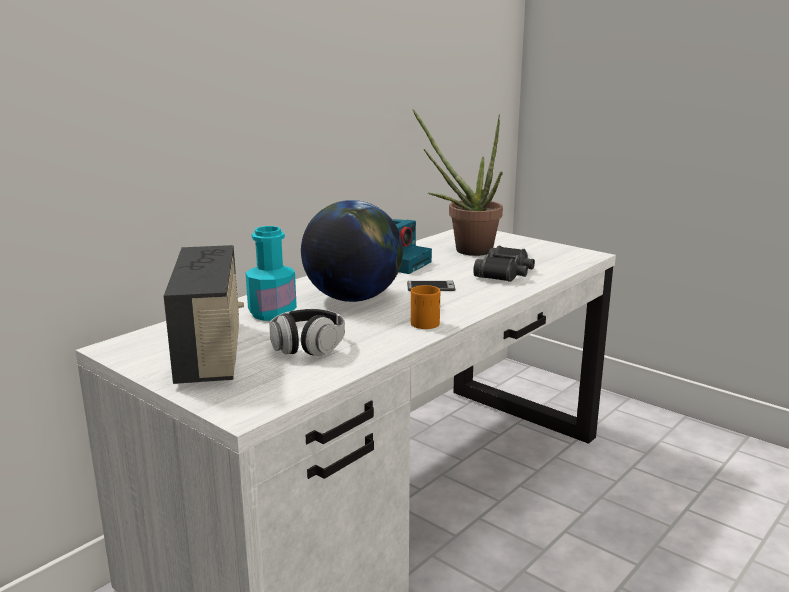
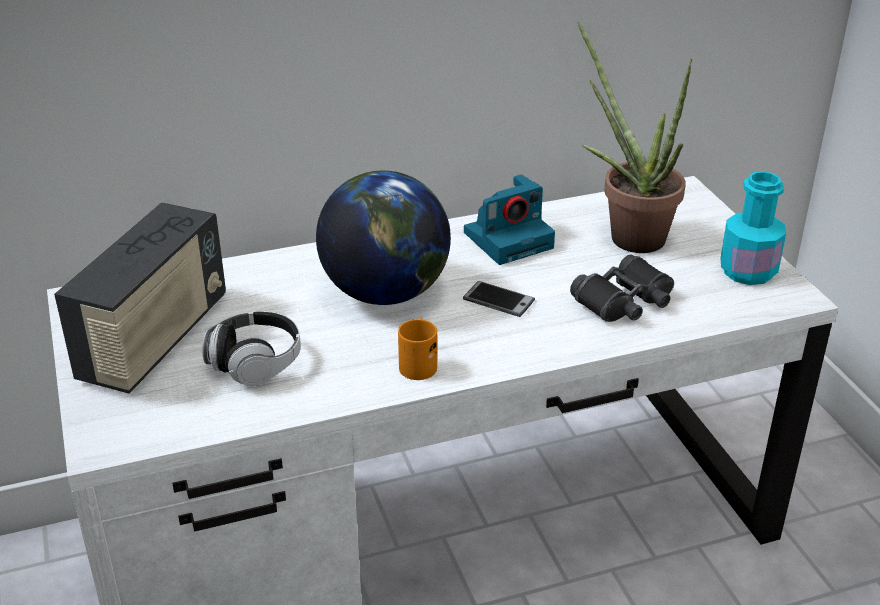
camera: 30 degrees right, 15 degrees up
(272, 313) = (274, 292): turquoise bottle -> turquoise bottle (748, 271)

